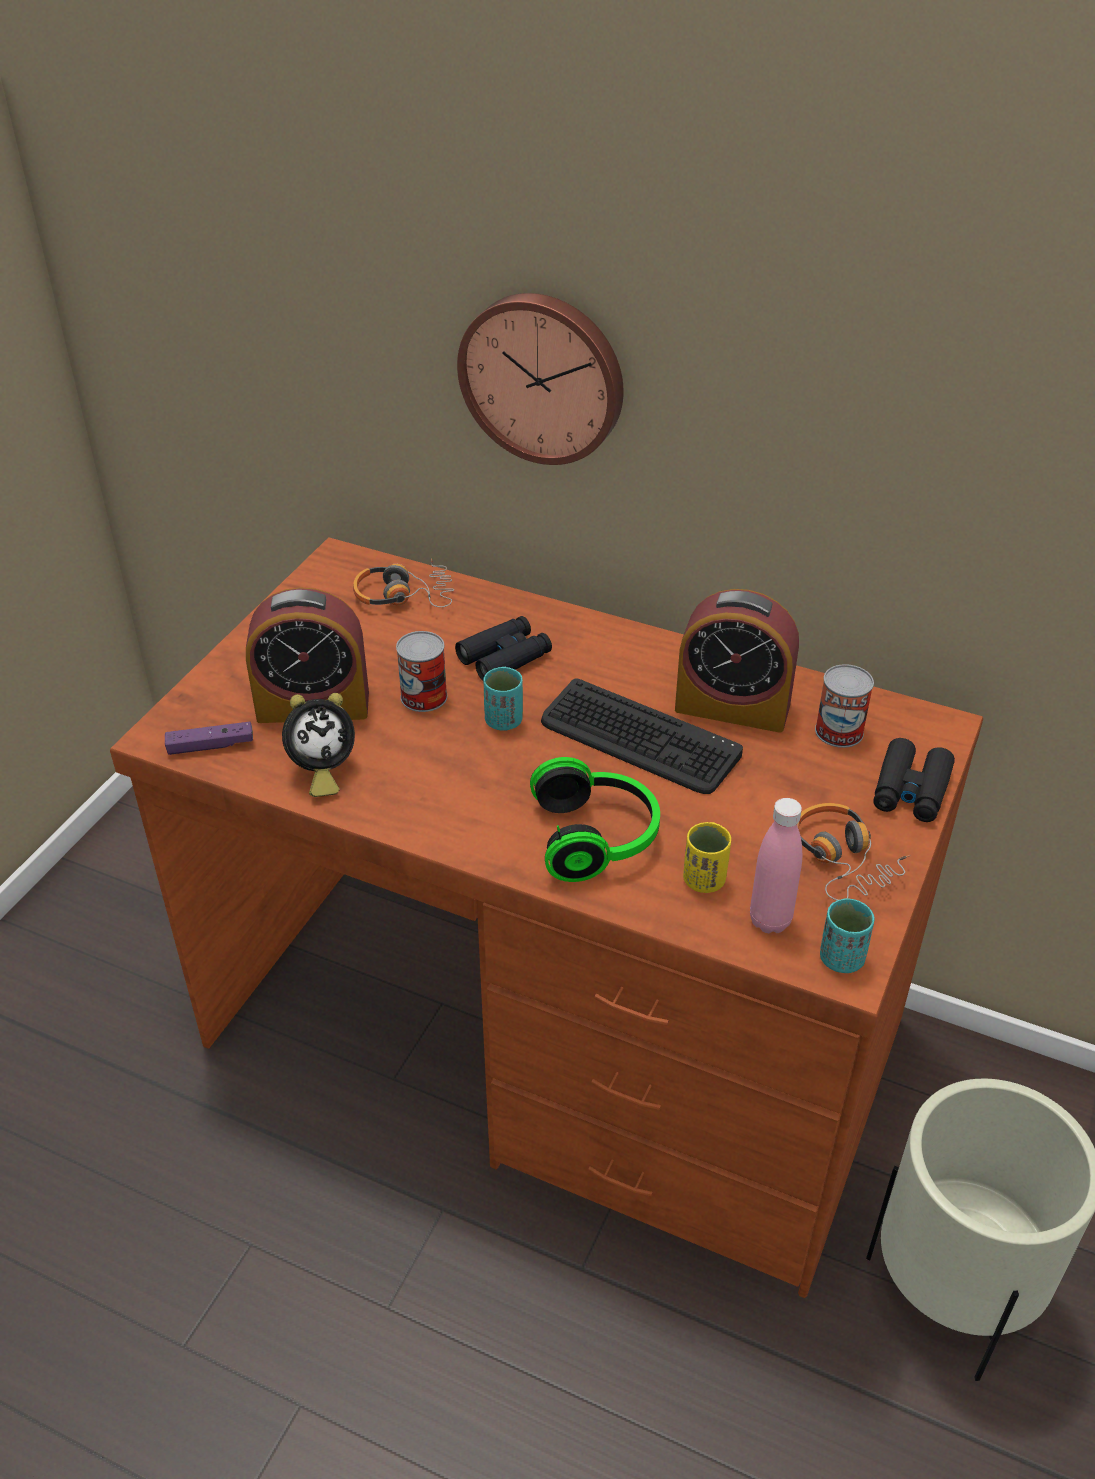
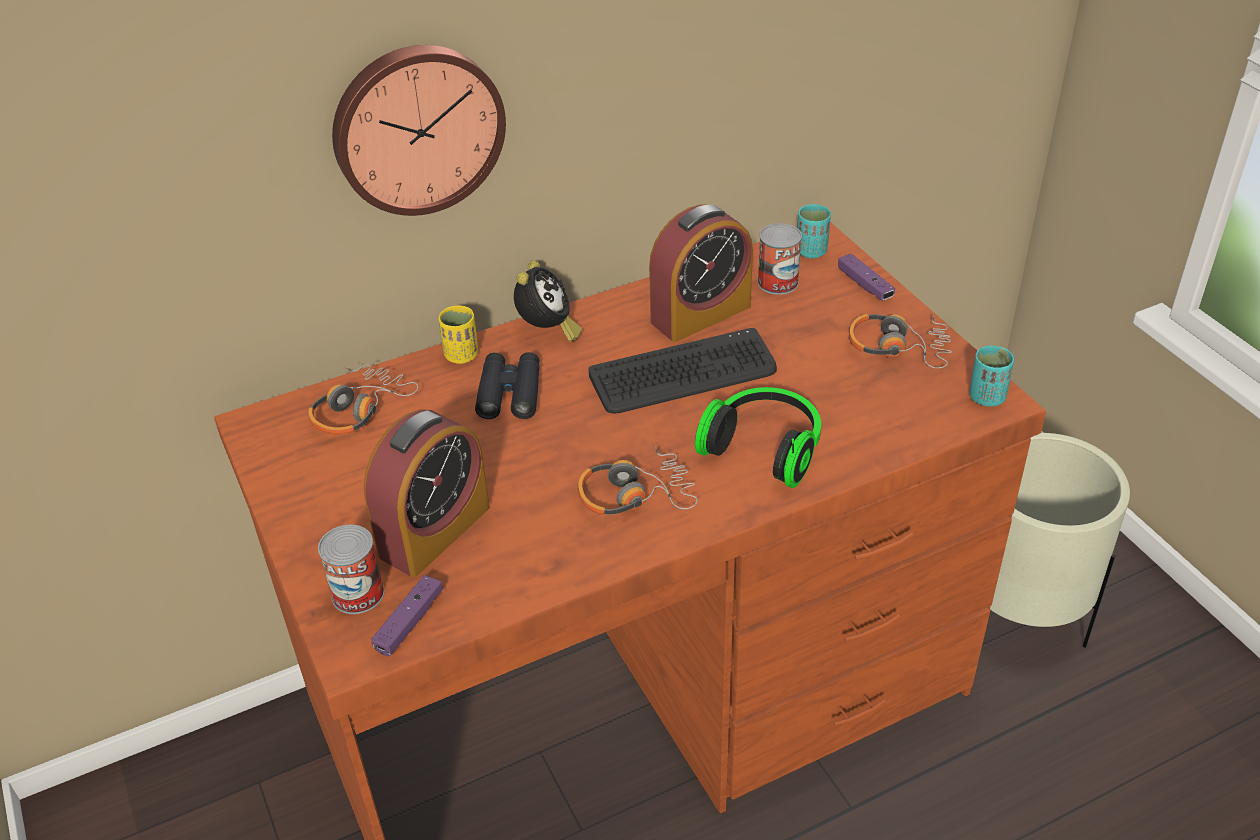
camera: 50 degrees left, 0 degrees up
(321, 772) = (525, 565): alarm clock -> alarm clock (547, 331)
(424, 696) = (503, 460): can -> can (358, 594)
(458, 789) = (635, 494): none -> headphones
(503, 721) = (584, 431): turquoise cup -> turquoise cup (811, 251)
(704, 880) = (859, 419): yellow cup -> yellow cup (461, 355)
(770, 920) = (924, 409): pink bottle -> none
(910, 790) = (865, 285): black binoculars -> purple game controller

